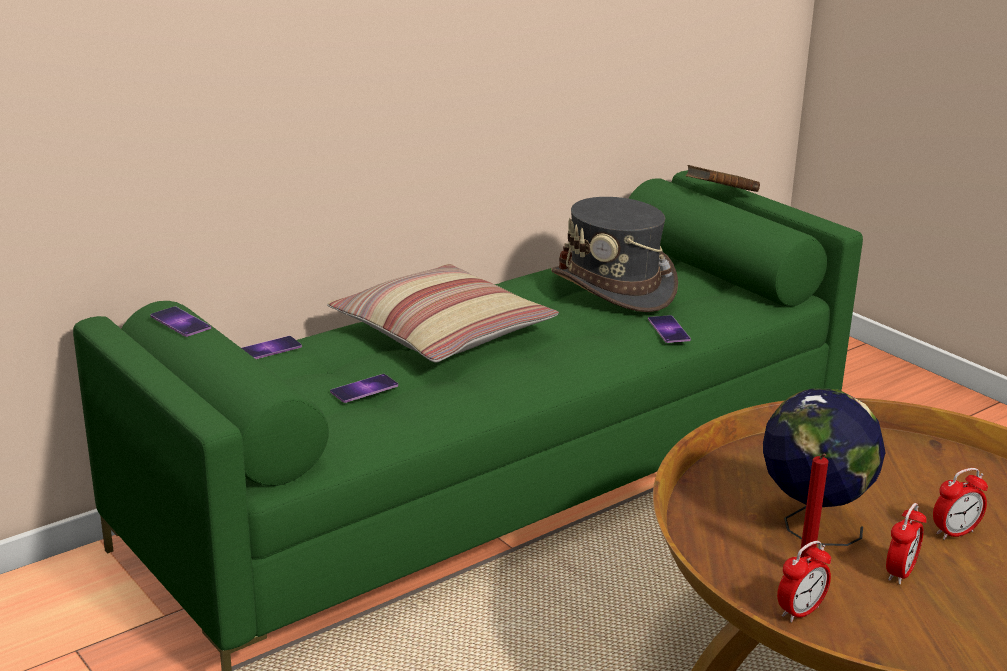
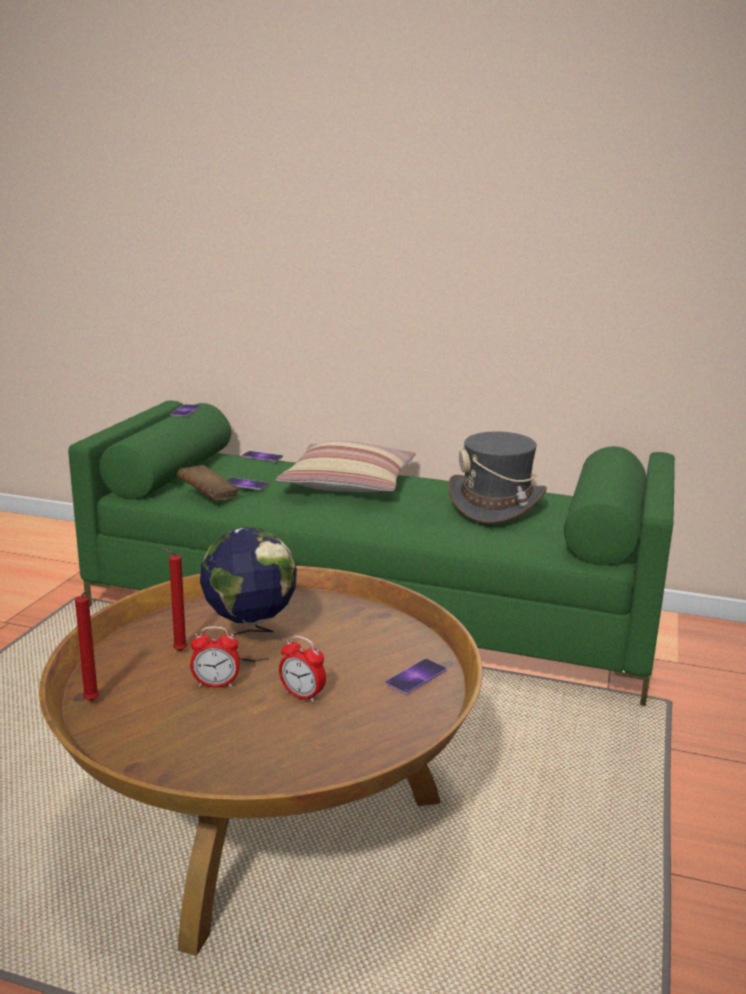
camera: 55 degrees right, 5 degrees down
(668, 329) = (459, 532): phone -> phone (416, 676)
(720, 195) = (637, 468): brown book -> brown book (209, 496)
(800, 612) = (127, 659): alarm clock -> none
(898, 658) = (92, 702): none -> red candle

